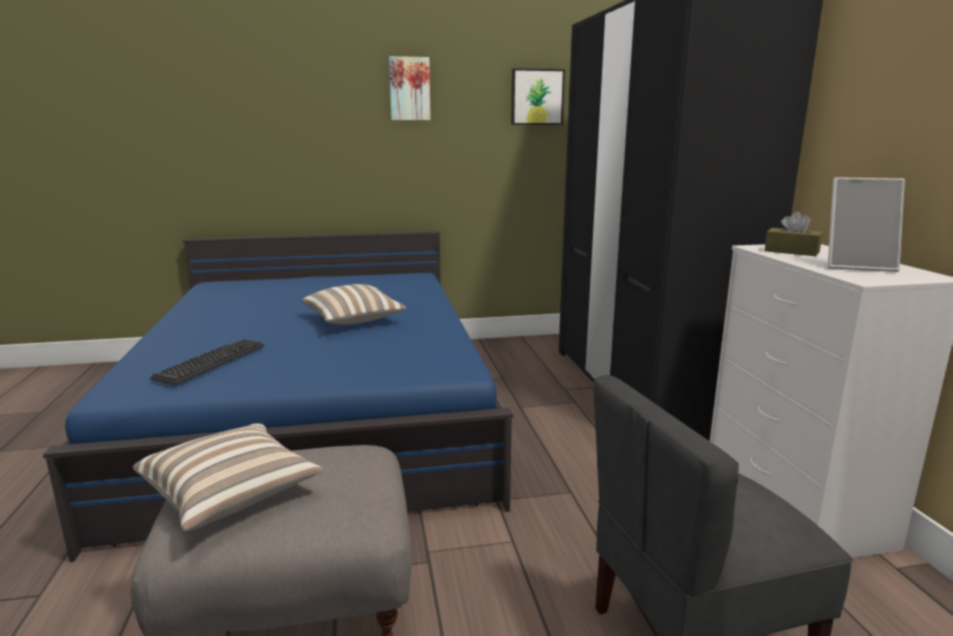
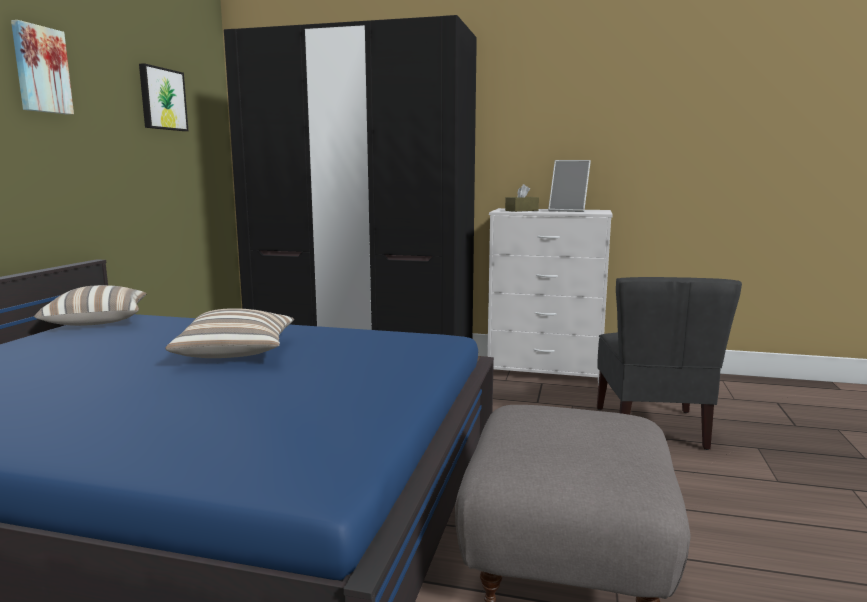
camera: 65 degrees left, 5 degrees down
(211, 362) = (284, 419): keyboard -> none
(231, 494) = (579, 458): pillow -> pillow (97, 321)
(857, 266) = (569, 210): picture frame -> picture frame turned 75 degrees clockwise

